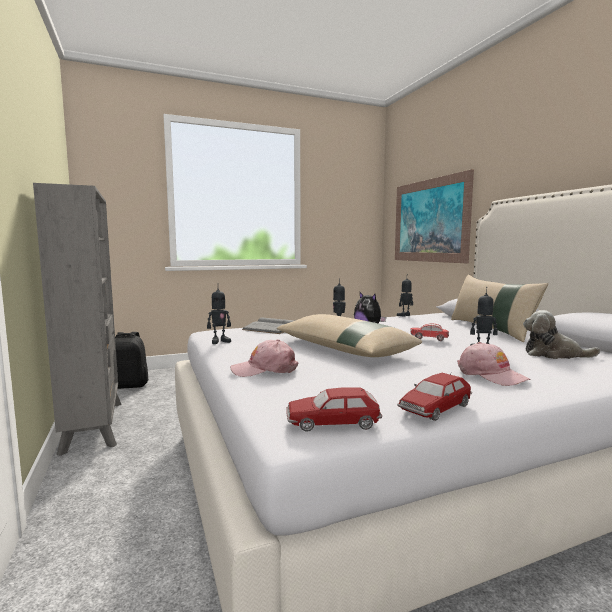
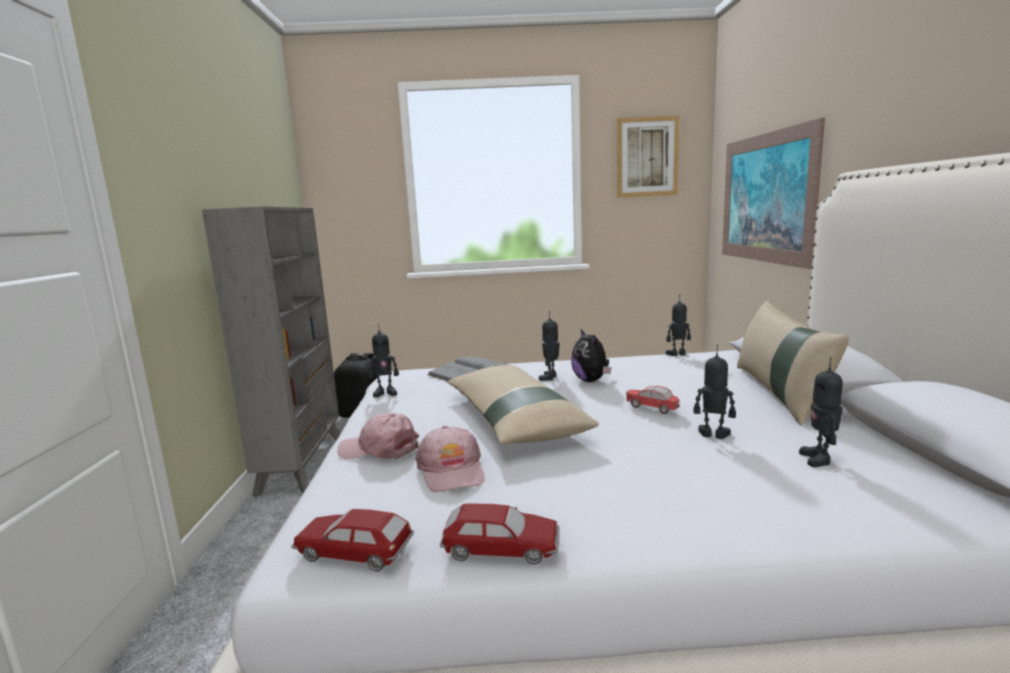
camera: 20 degrees right, 5 degrees up
(343, 192) = (647, 157): none -> picture
(435, 408) = (501, 548): toy car -> toy car turned 150 degrees counterclockwise
(491, 375) = (657, 493): pink cap -> pink cap (452, 470)
(553, 354) = (819, 459): plush toy -> toy robot

